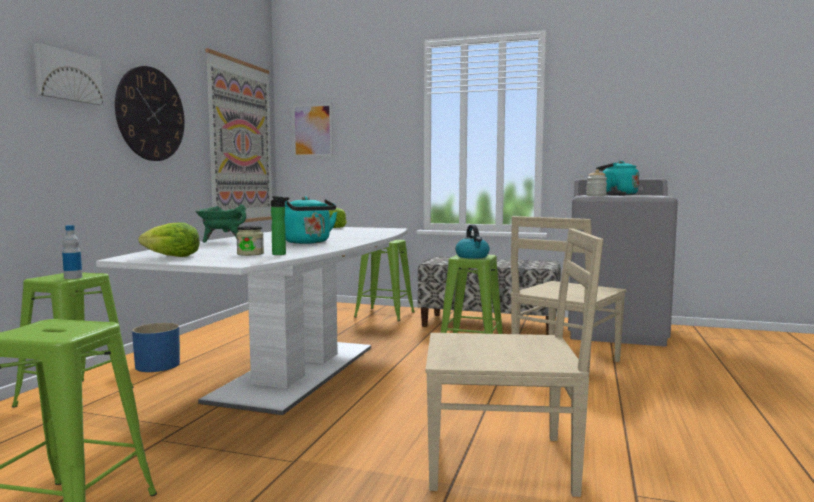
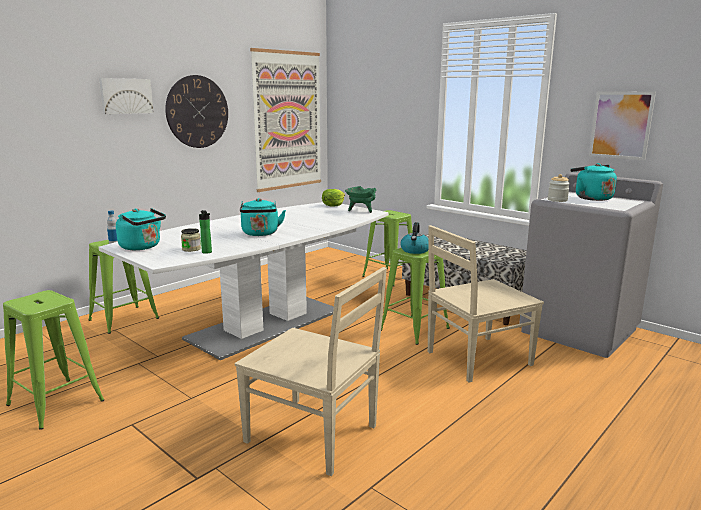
camera: 25 degrees right, 10 degrees up
(158, 365) = (188, 301): blue planter -> none
(172, 257) = (142, 247): lettuce -> turquoise kettle
(223, 241) = (211, 225): green cooking pot -> green cooking pot (361, 210)
(312, 130) = (353, 106): picture -> picture (621, 125)

